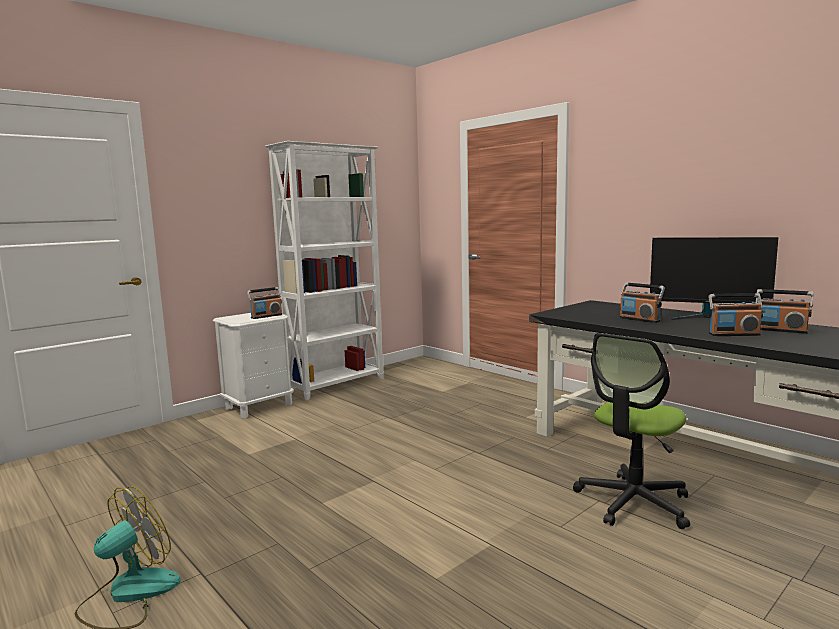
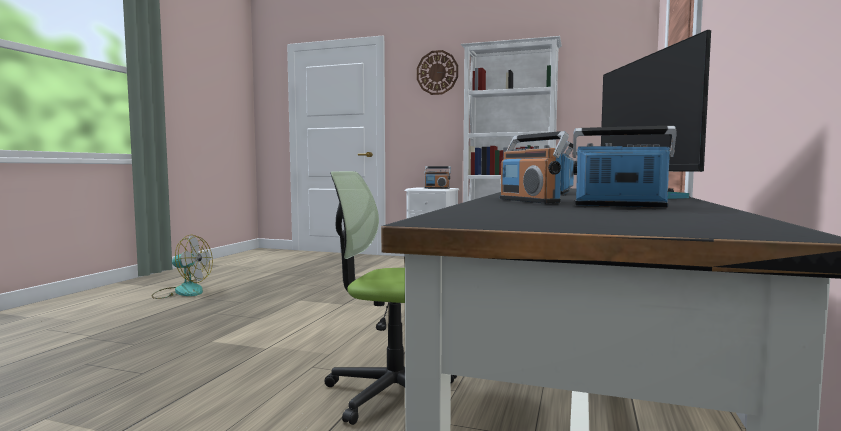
camera: 60 degrees right, 5 degrees down
(225, 166) = (437, 72): none -> wall clock
(781, 330) = (619, 206): radio -> radio turned 105 degrees clockwise

